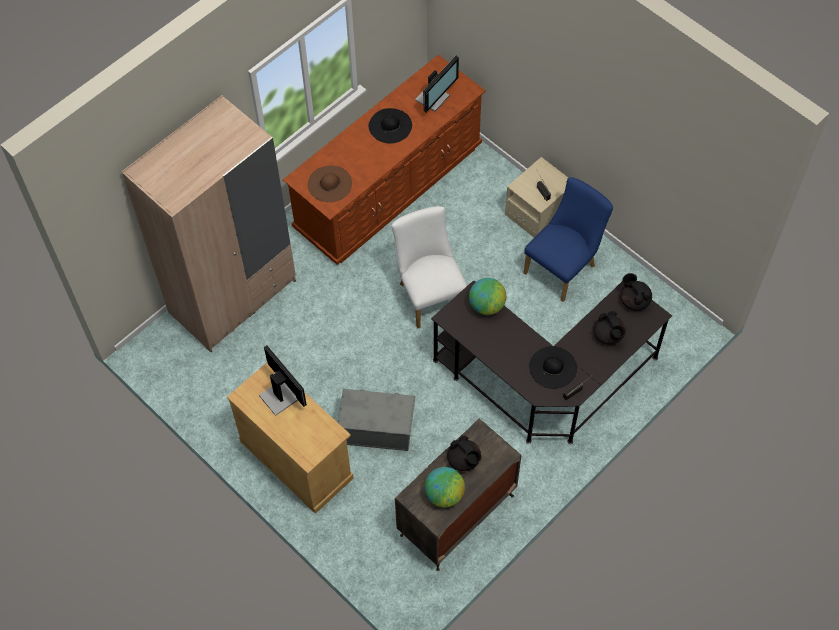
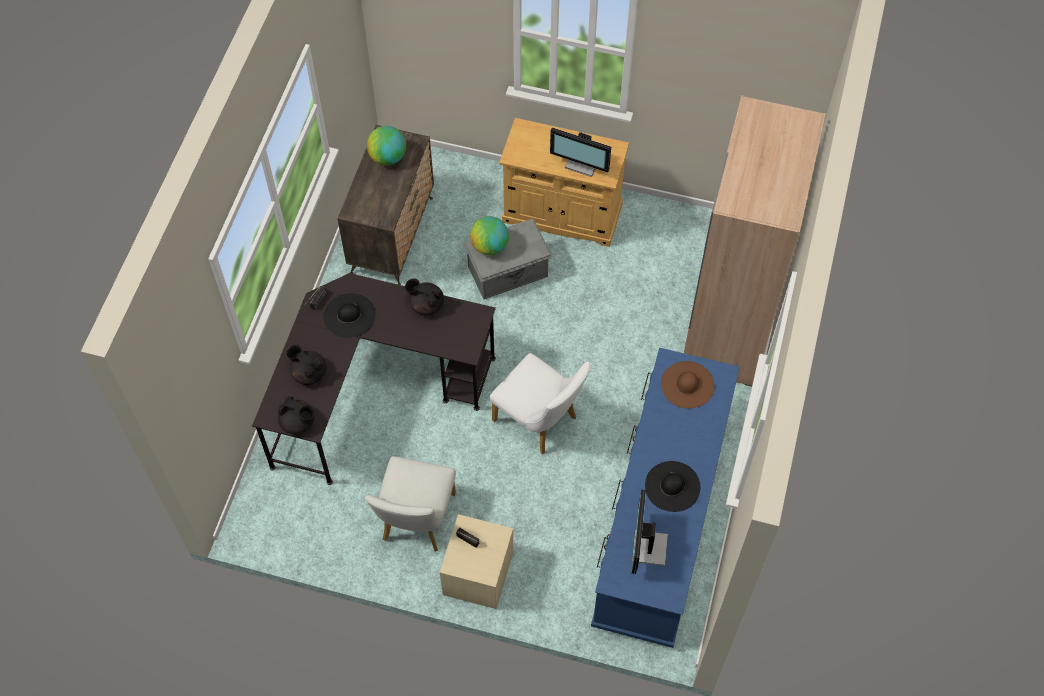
camera: 150 degrees right, 0 degrees up
(389, 188) = (659, 520): brown dresser -> blue dresser
(464, 460) = (386, 191): black teapot -> black teapot (426, 304)
(487, 305) = (447, 345): globe -> globe (489, 246)
(563, 267) = (416, 522): blue chair -> white chair

